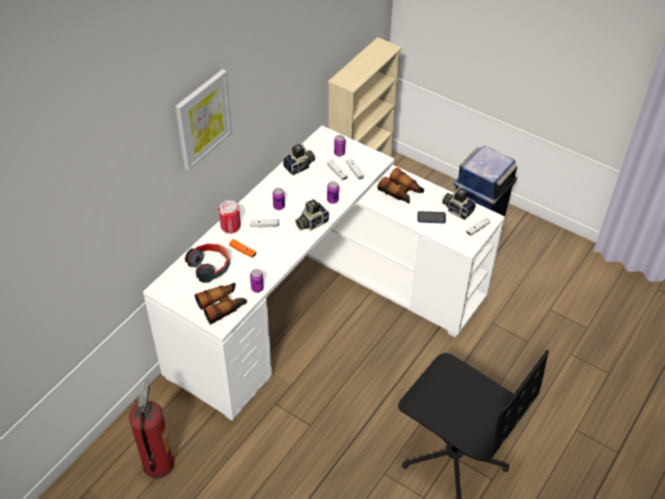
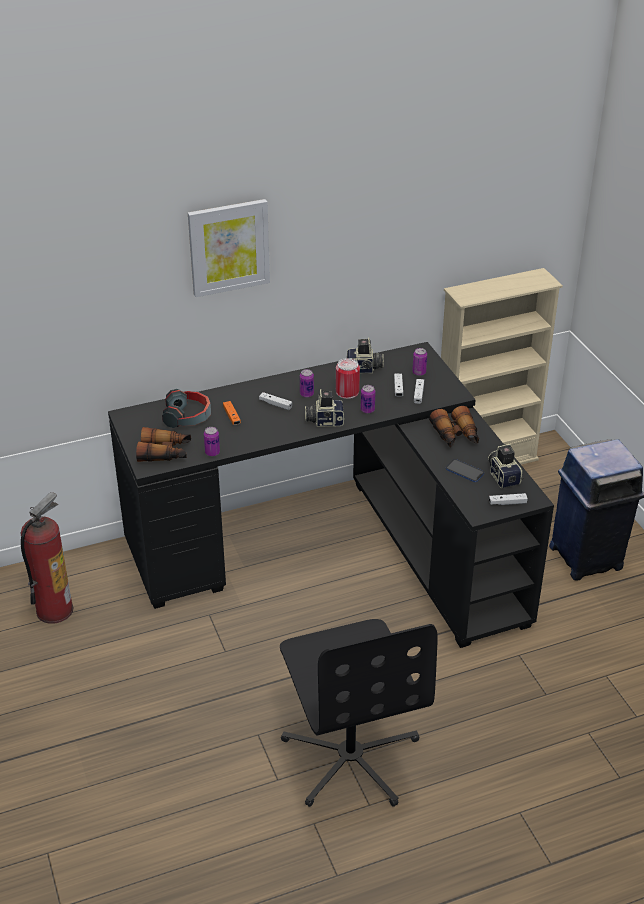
camera: 35 degrees right, 10 degrees down
(230, 226) = (242, 392): can -> can (347, 392)
(319, 305) = (338, 548): white desk -> black desk

